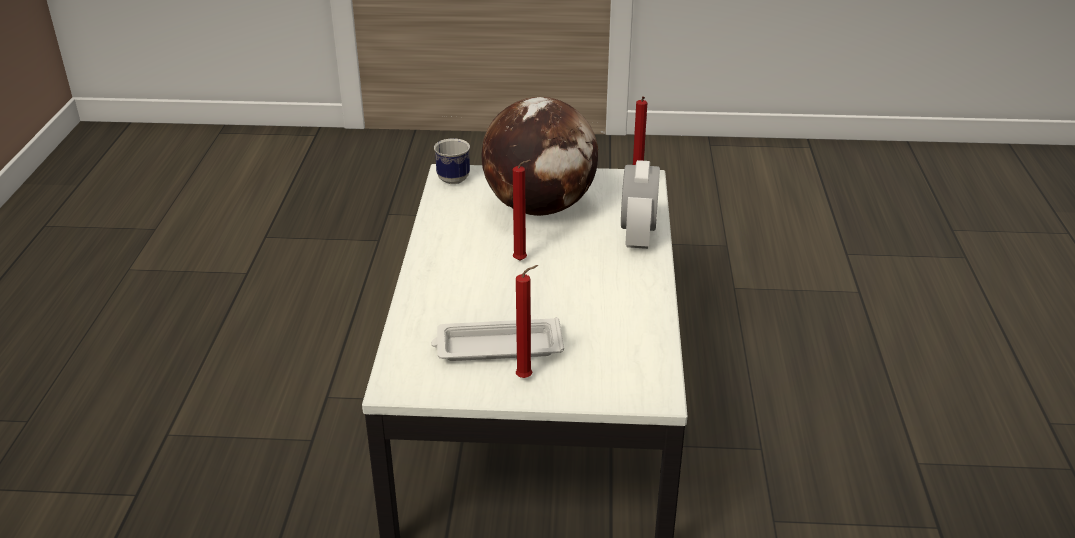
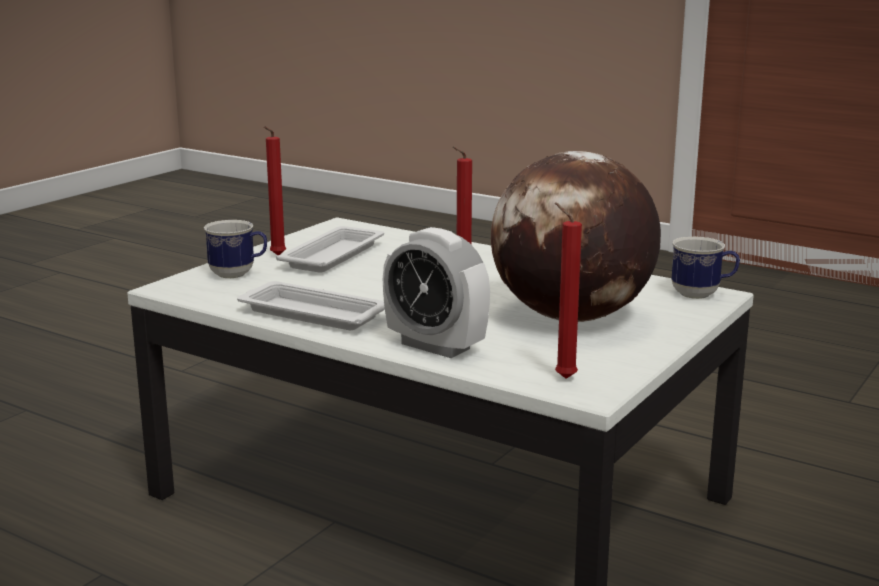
camera: 120 degrees right, 15 degrees down
(591, 375) = (238, 274): none -> mug
(637, 301) = (311, 314): none -> white tray

